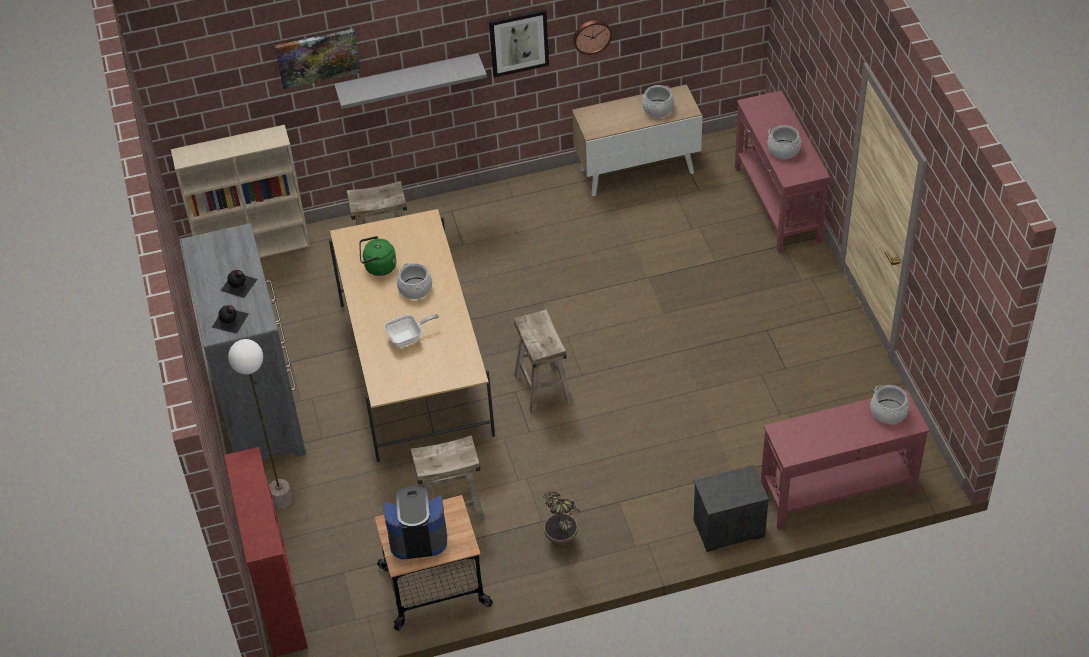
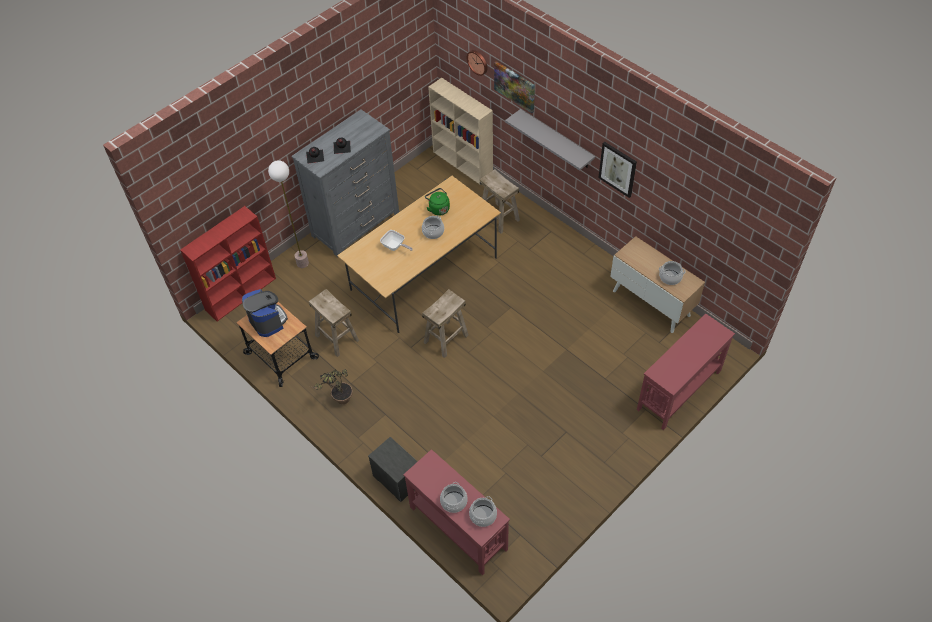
camera: 60 degrees right, 5 degrees up
(591, 36) = (659, 202): wall clock -> wall clock (478, 62)
(783, 149) = (679, 358): cooking pot -> cooking pot (454, 502)

